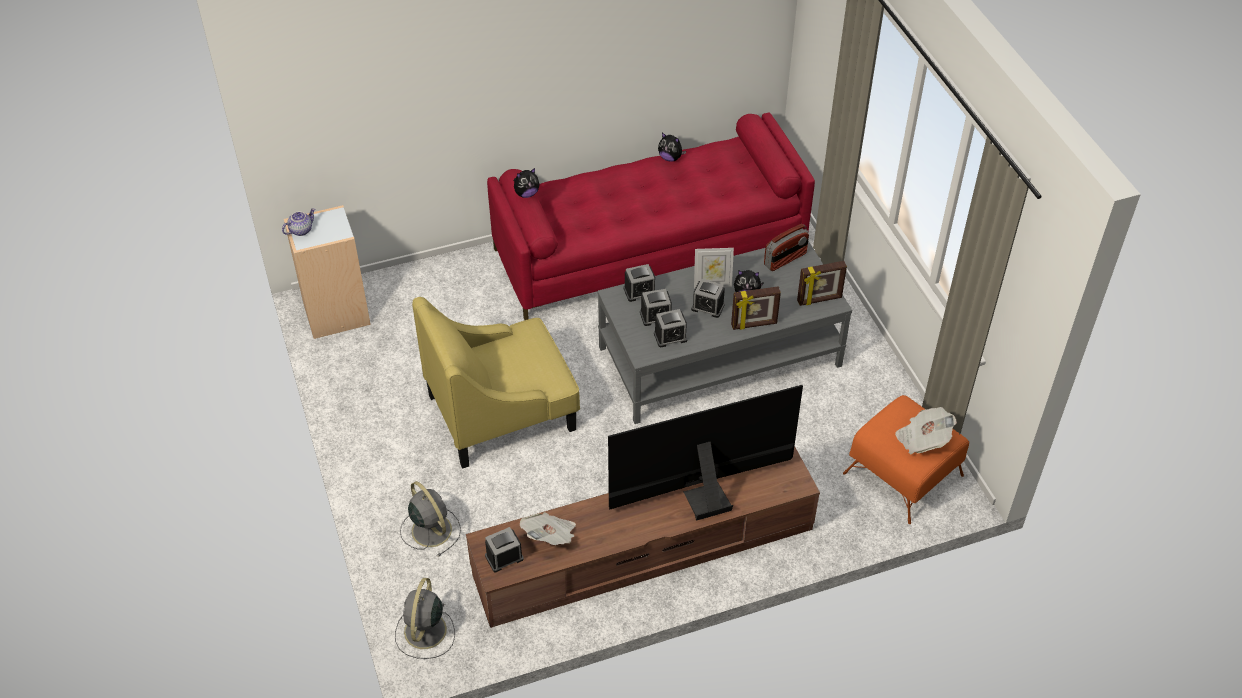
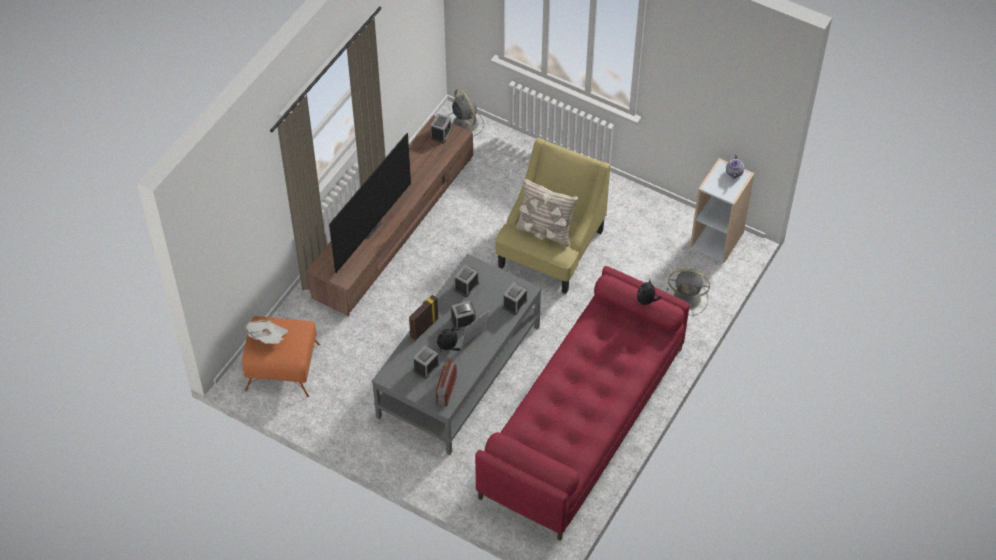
camera: 140 degrees right, 5 degrees up
(430, 529) = (517, 166): grey fan -> grey fan (688, 299)
(522, 358) = (544, 231): none -> beige pillow
(550, 537) = (428, 157): newspaper -> none
(656, 316) = (488, 294): alarm clock -> alarm clock (426, 367)
(670, 158) = (602, 426): plush toy -> none
(819, 300) = (398, 373): picture frame -> none

